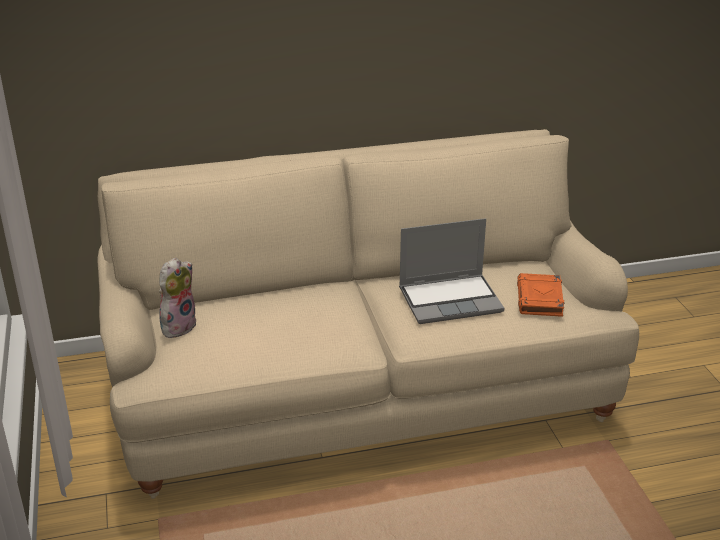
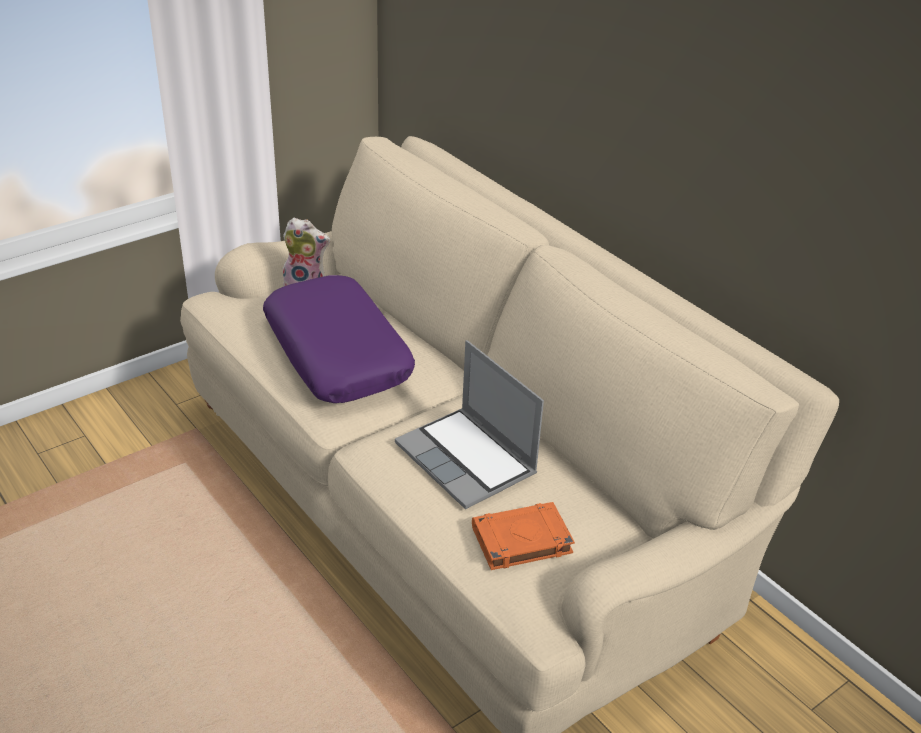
camera: 65 degrees right, 5 degrees up
(285, 328) = (338, 354): none -> purple pillow

